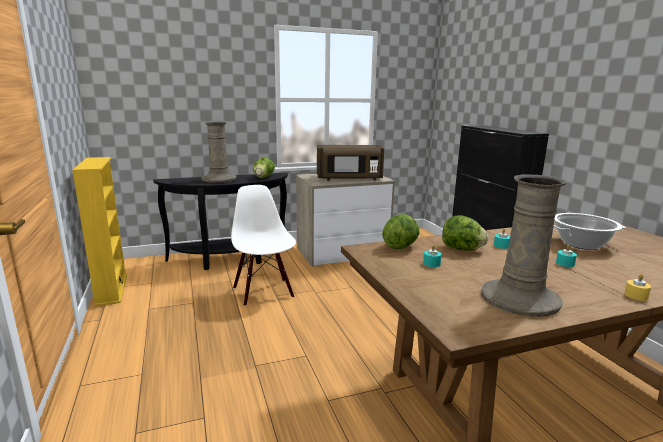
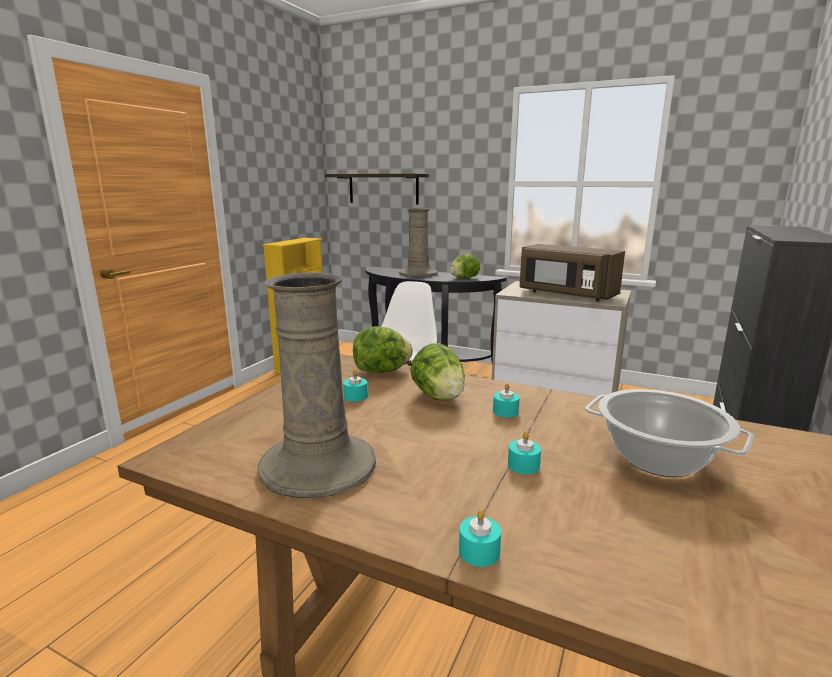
camera: 45 degrees right, 0 degrees up
(155, 104) = (383, 189): none -> shelf
(636, 296) = (479, 552): yellow candle -> turquoise candle

